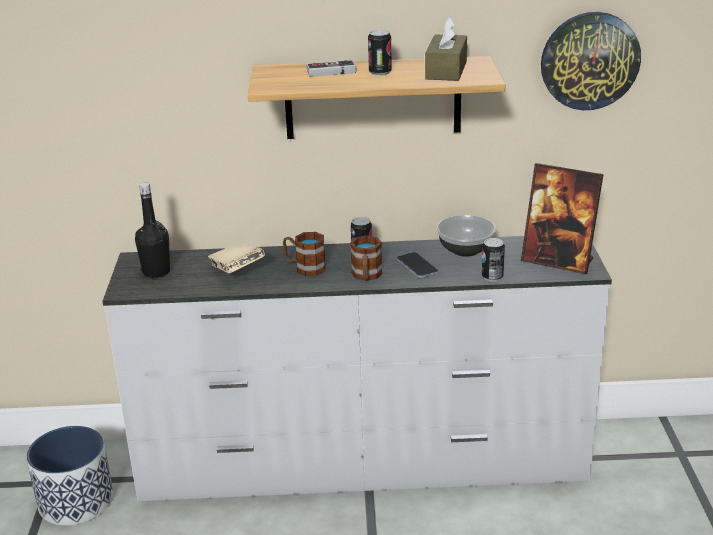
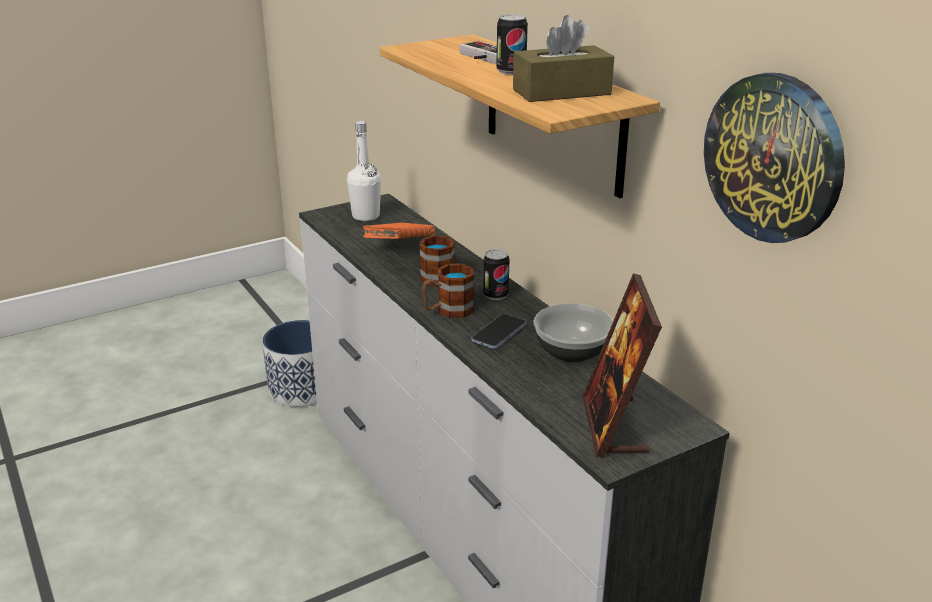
camera: 60 degrees right, 0 degrees up
(156, 272) = (366, 216): black bottle -> white bottle
(237, 271) = (399, 247): beige book -> orange book
(492, 277) = (521, 387): can -> none

